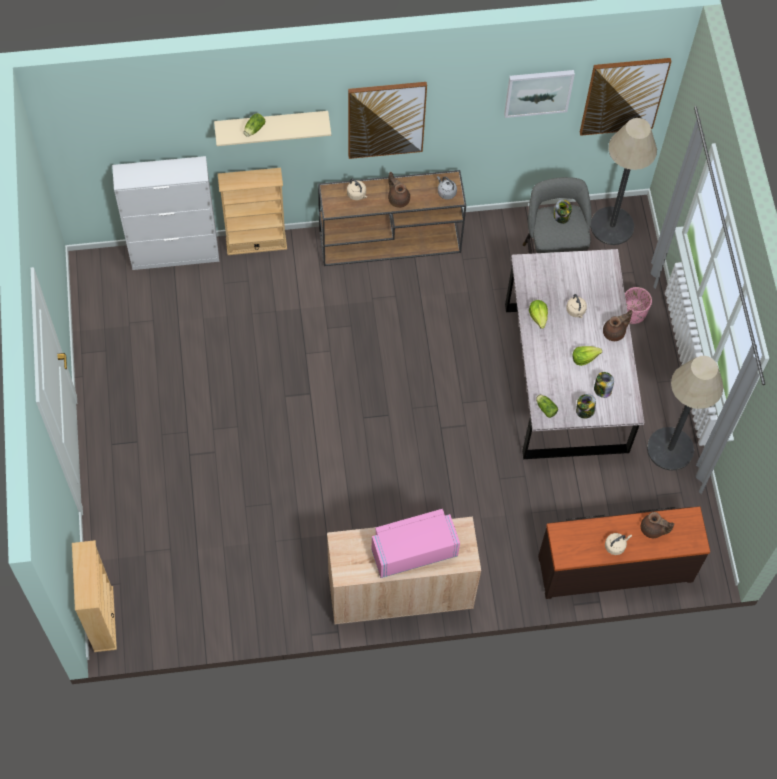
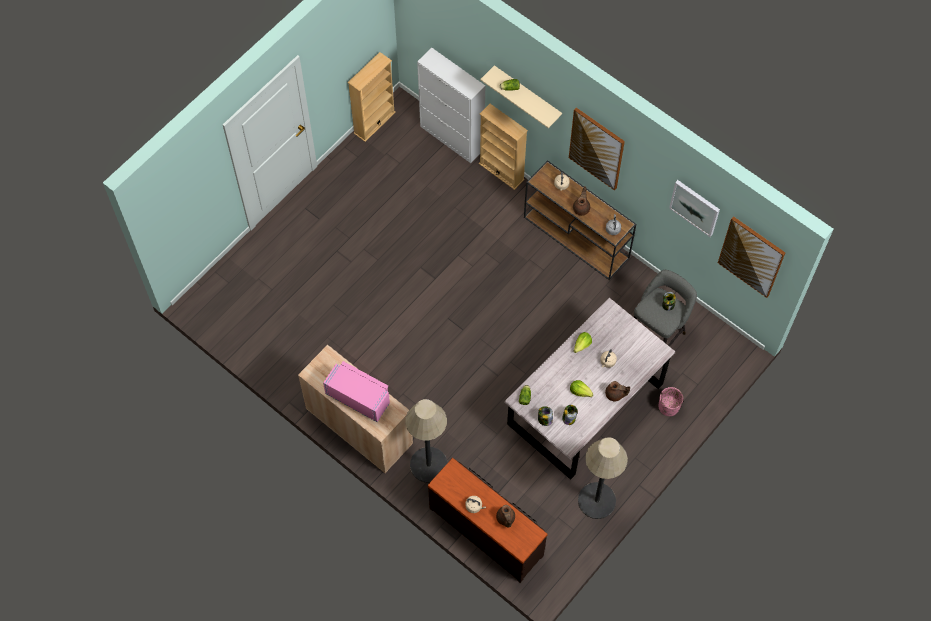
camera: 50 degrees right, 0 degrees up
(103, 619) = (201, 292): beige bookcase -> beige bookcase (374, 122)
(612, 226) = (717, 347): floor lamp -> floor lamp (428, 465)

